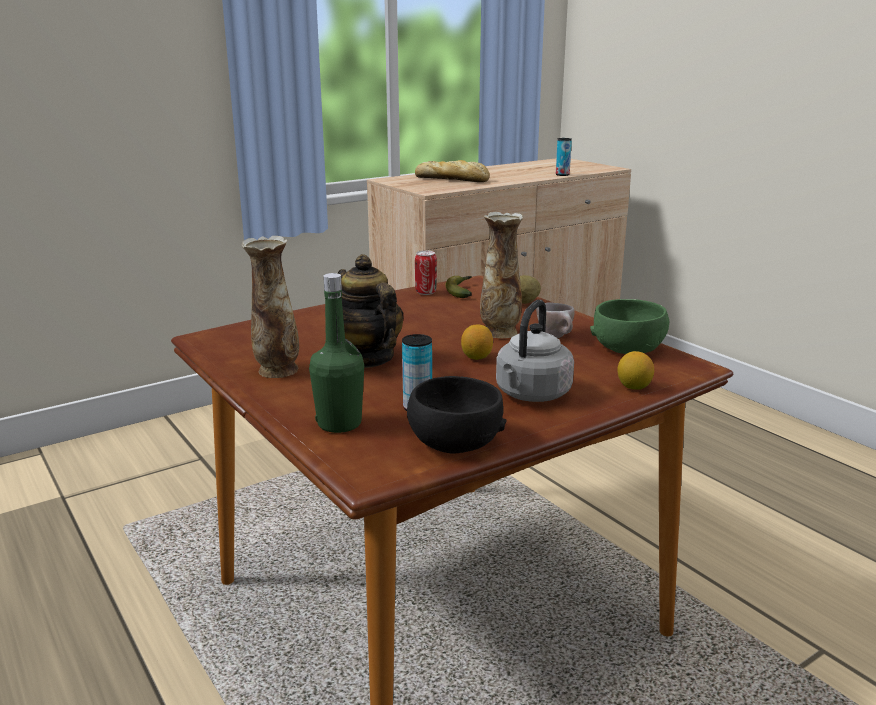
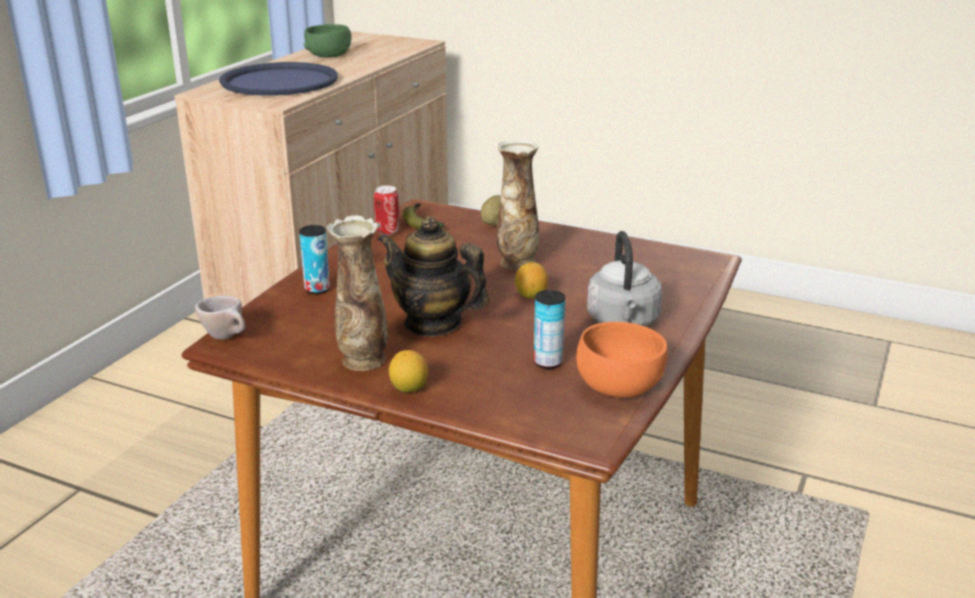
camera: 30 degrees left, 5 degrees up
(339, 424) = (501, 398): green bottle -> none
(453, 179) = (279, 81): bread -> blue tray
(455, 441) = (619, 385): black bowl -> orange bowl
(557, 337) = (573, 256): beige cup -> beige cup (228, 337)
(562, 175) = (388, 59): can -> can (317, 289)
(628, 347) = (642, 253): green bowl -> green bowl (329, 55)
(634, 387) = (691, 292): lemon -> lemon (409, 388)

